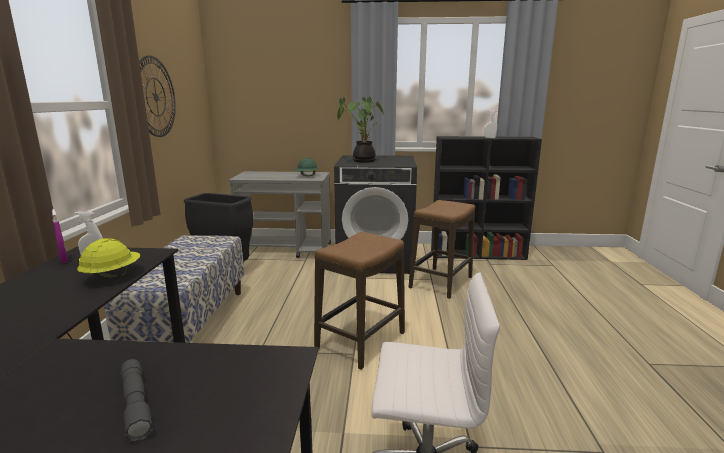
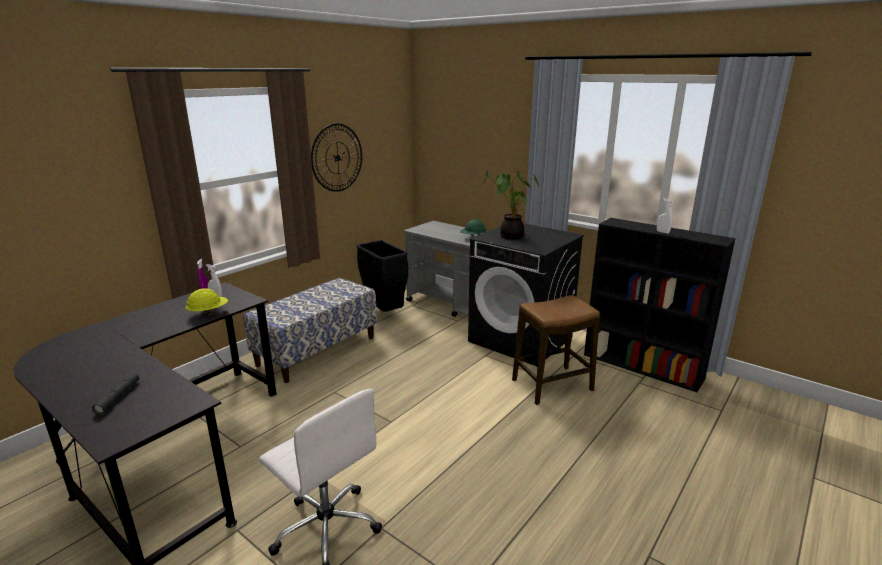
camera: 35 degrees right, 5 degrees up
(361, 341) = (409, 413): stool -> none

